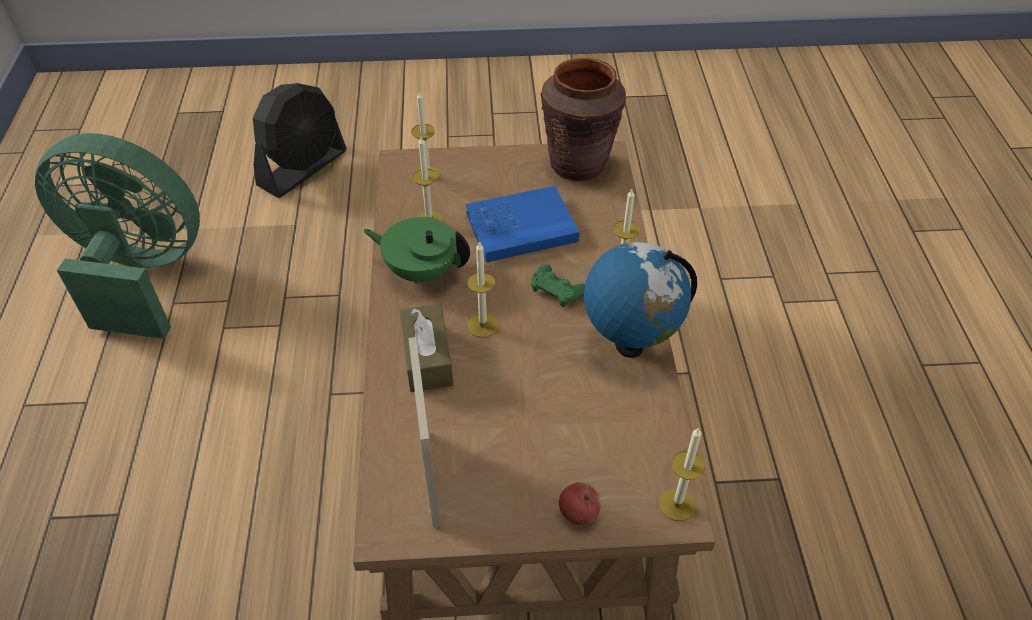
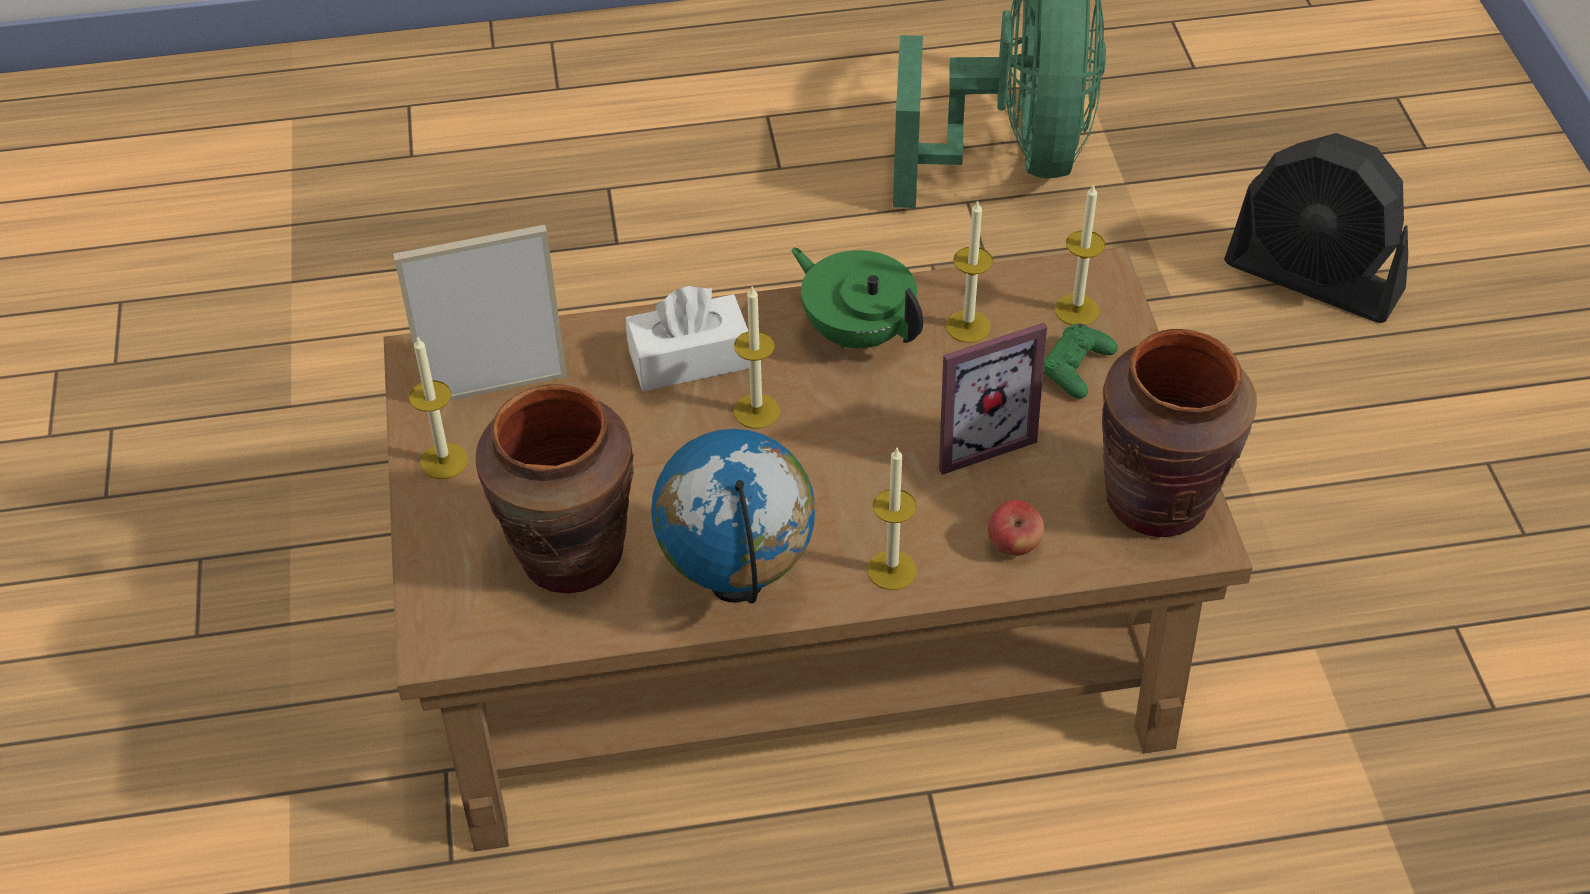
camera: 85 degrees right, 0 degrees up
(421, 270) = (857, 331): green teapot -> green teapot turned 60 degrees counterclockwise
(427, 358) = (689, 359): brown tissue box -> white tissue box
(521, 227) = (975, 437): blue book -> picture frame
(557, 290) = (840, 491): green game controller -> green game controller (1076, 367)
(578, 513) = (442, 536): apple -> apple (1014, 545)
(601, 433) = (570, 556): none -> brown vase
(677, 504) = (454, 643): candle -> candle (444, 461)

